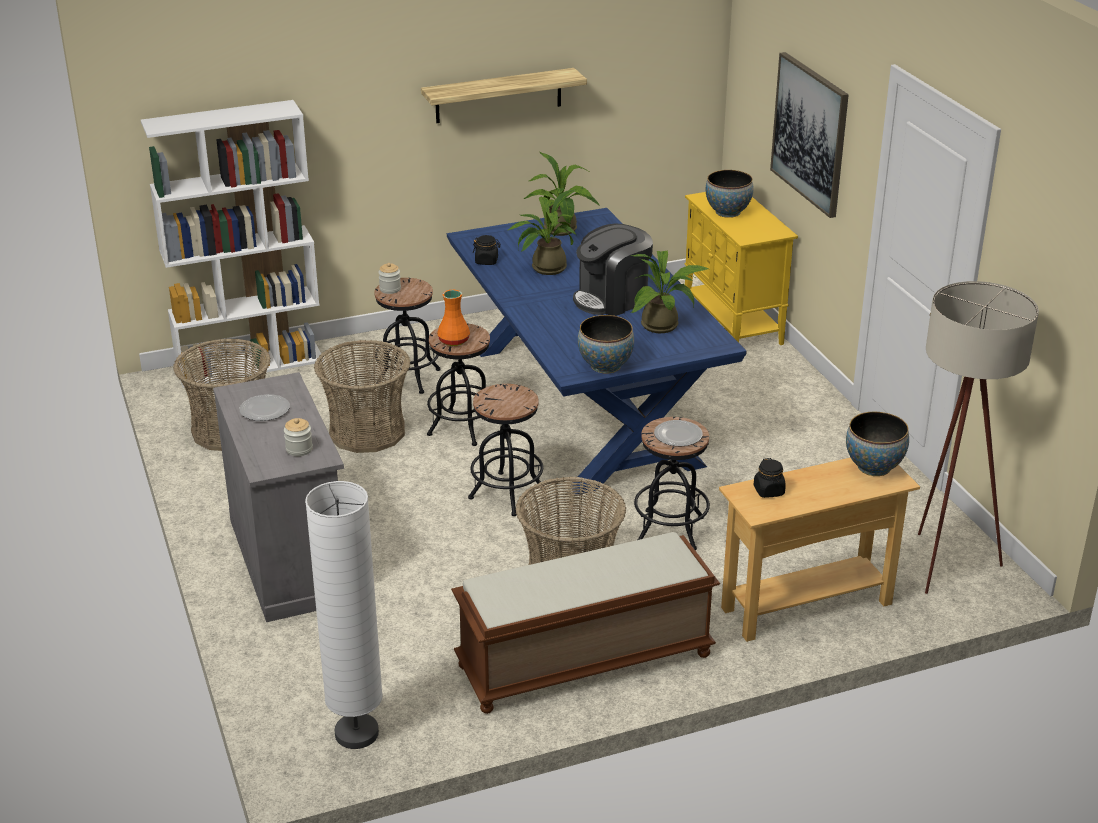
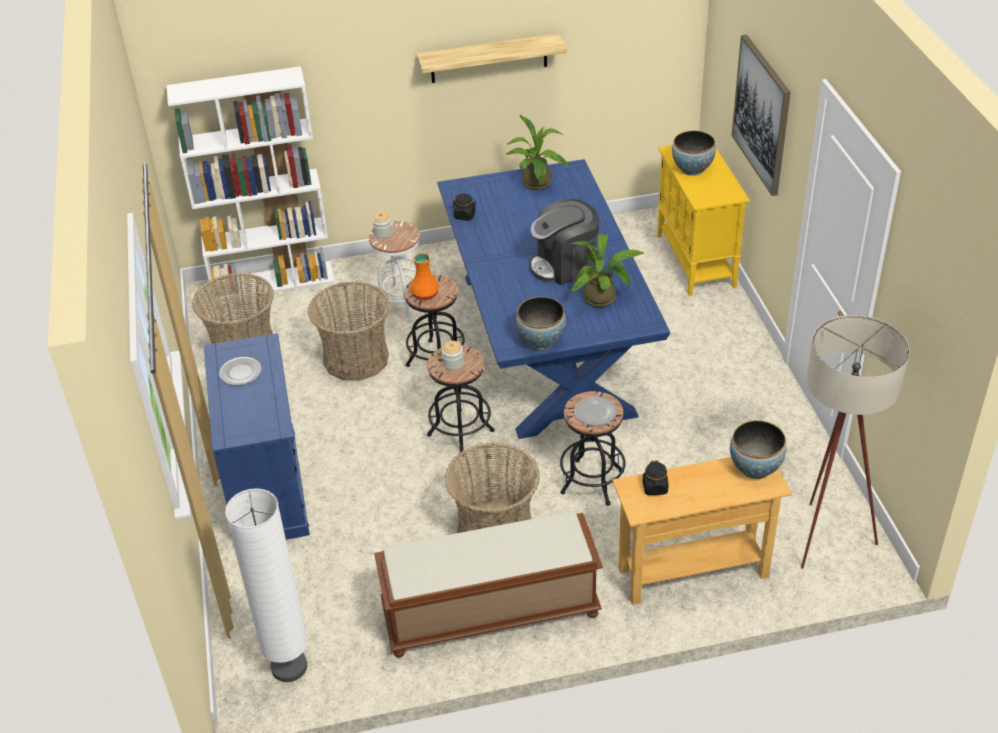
camera: 10 degrees right, 10 degrees up
(289, 560) = (267, 487): grey cabinet -> blue cabinet
(299, 449) = (260, 418): jar -> jar (453, 364)
(408, 378) = (401, 304): black stool -> white stool
(544, 269) = (513, 227): potted plant -> none

